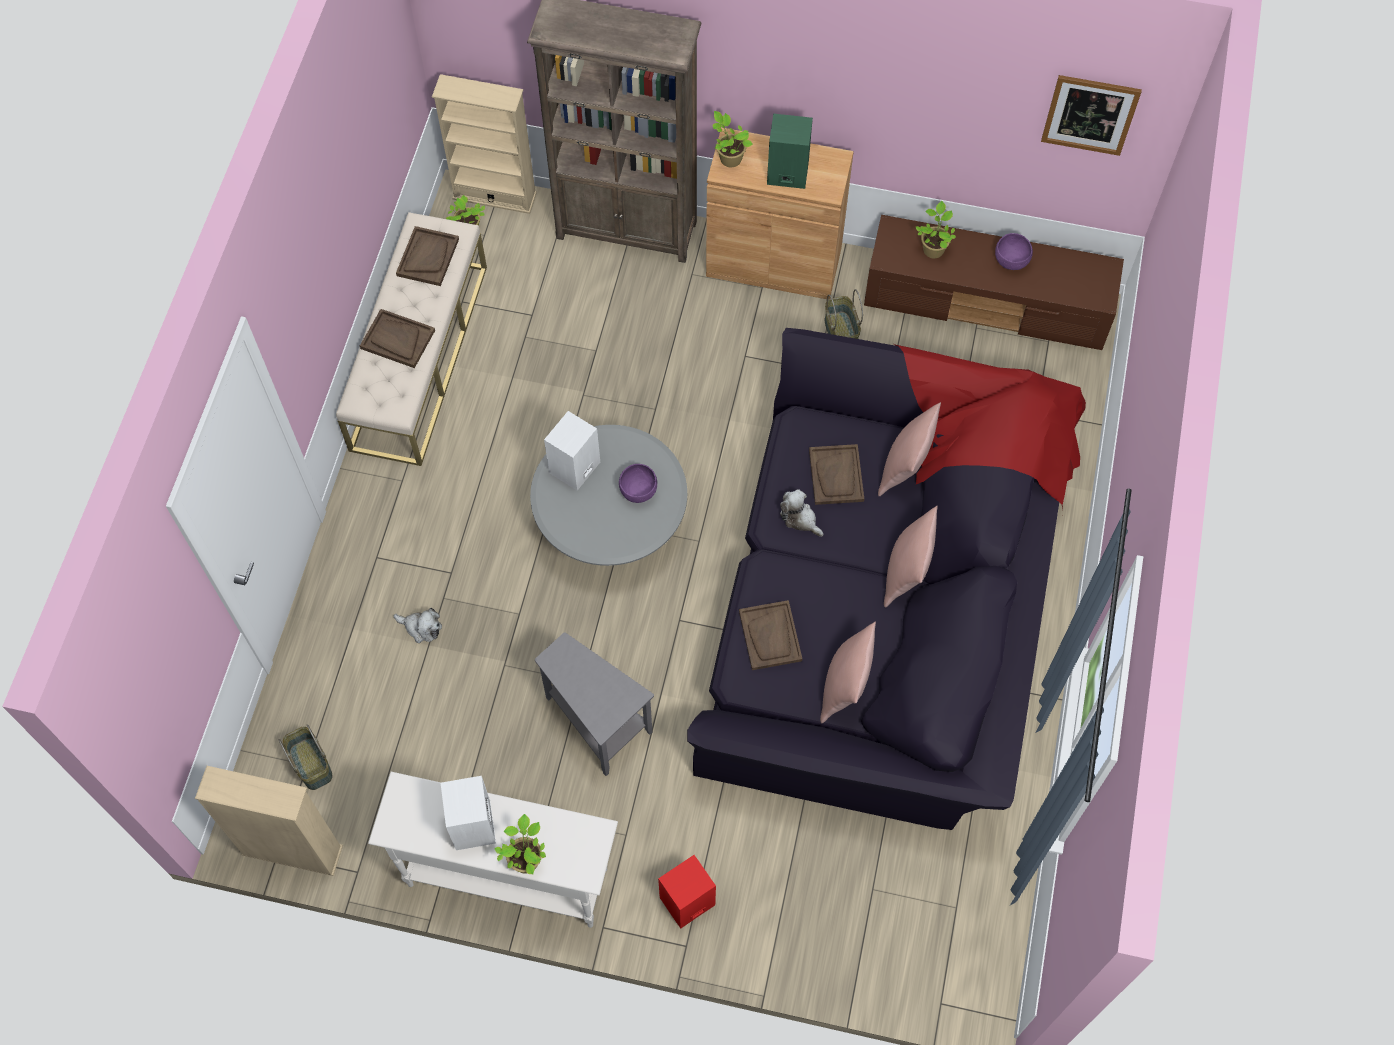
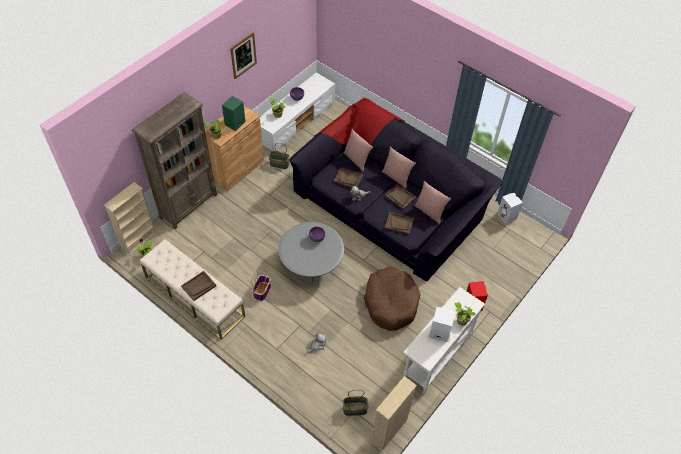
camera: 65 degrees left, 10 degrees down
(428, 257) = (167, 260): brown tray -> brown tray (400, 197)
(495, 465) = (262, 291): none -> basket
(575, 469) = (294, 254): white speaker -> white speaker (507, 216)
(598, 724) = (391, 302): grey side table -> brown dog bed
(988, 303) = (296, 121): brown tv stand -> white tv stand
(1090, 114) = (294, 25): picture -> picture (243, 55)

